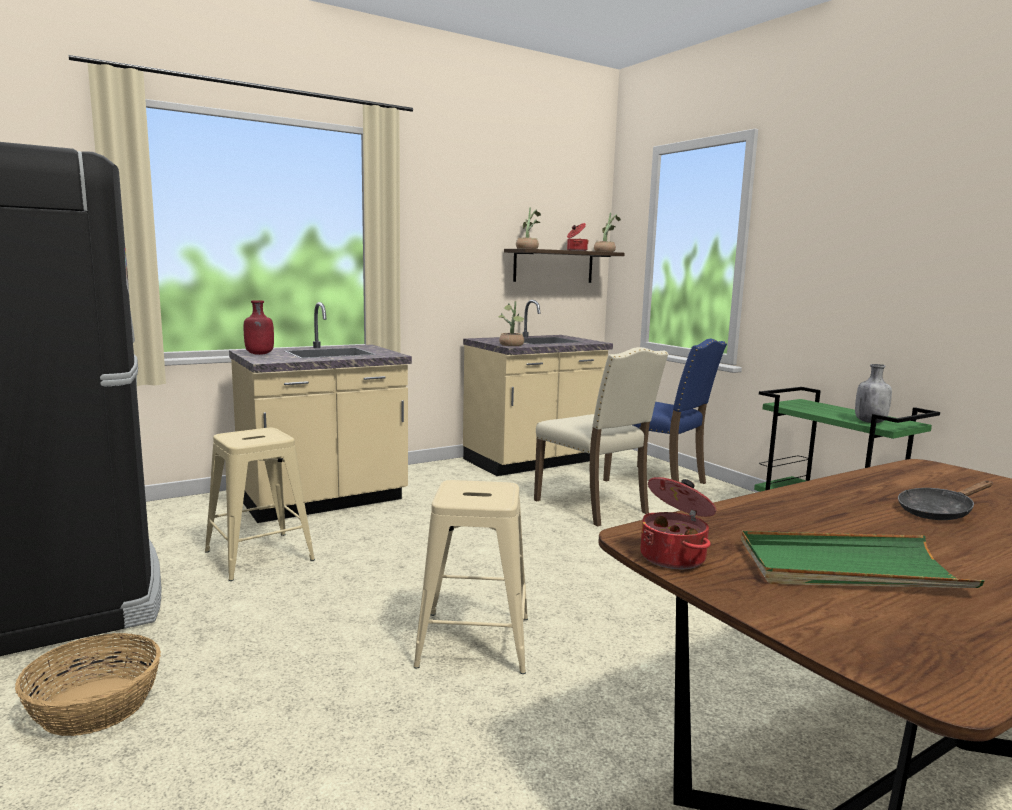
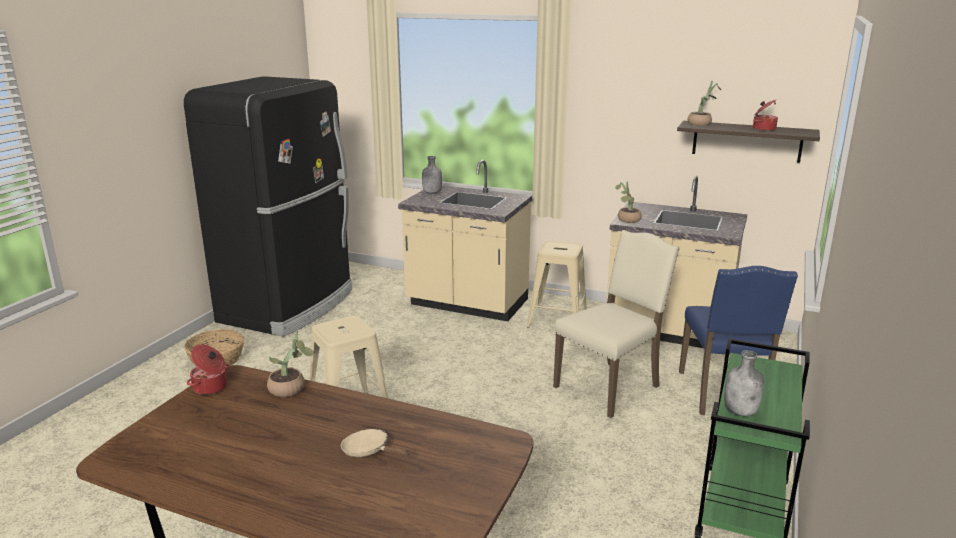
camera: 55 degrees right, 10 degrees up
(259, 354) = (431, 193): red bottle -> grey bottle
(259, 556) = (373, 324): beige stool -> beige stool (557, 320)
(594, 506) = (610, 386): beige chair -> beige chair turned 150 degrees counterclockwise
(606, 252) = (805, 132): potted plant -> potted plant (291, 389)
(848, 568) = (230, 430): green tray -> none
(938, 512) = (369, 451): black frying pan -> beige frying pan

